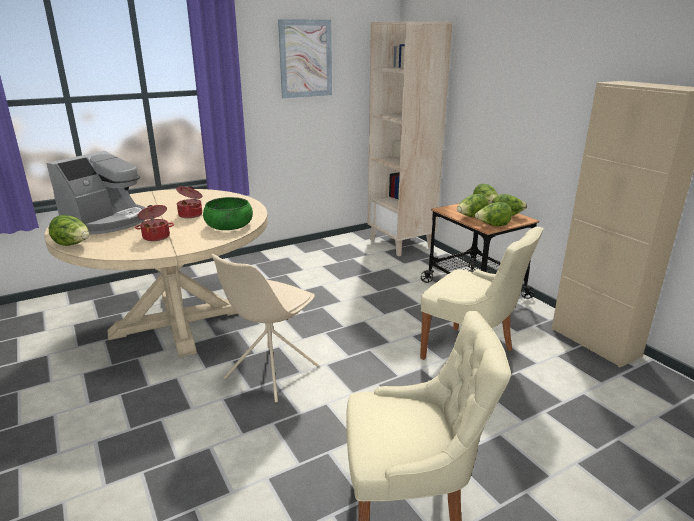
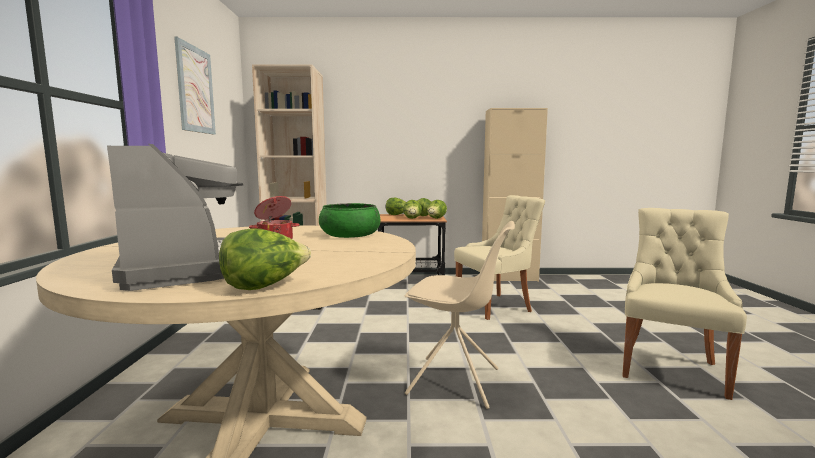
camera: 60 degrees left, 15 degrees down
(156, 236) = (328, 254): cooking pot -> none
(270, 373) = (456, 382): beige chair -> beige chair turned 45 degrees counterclockwise

